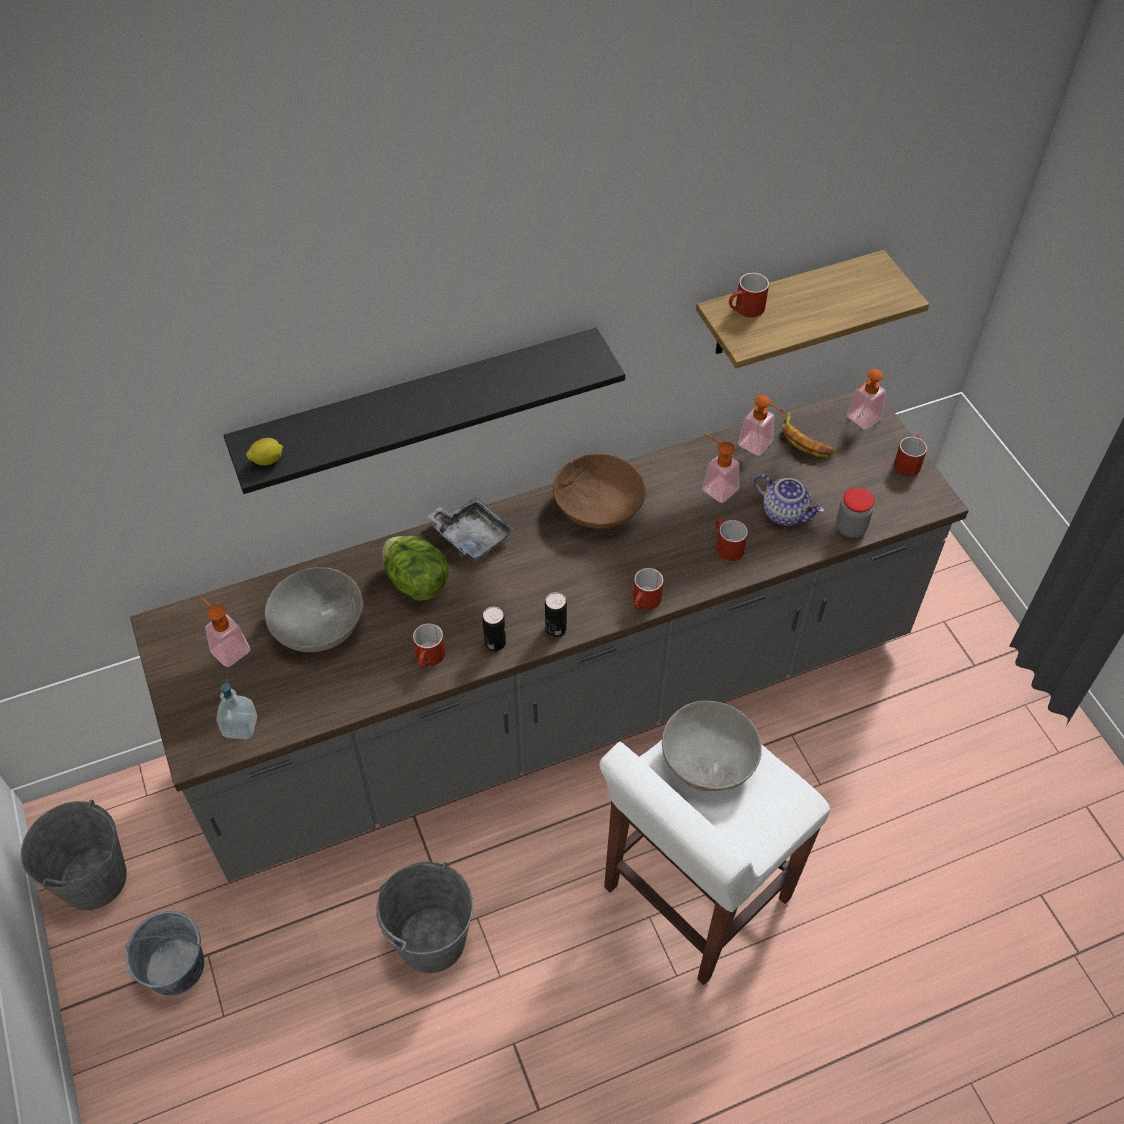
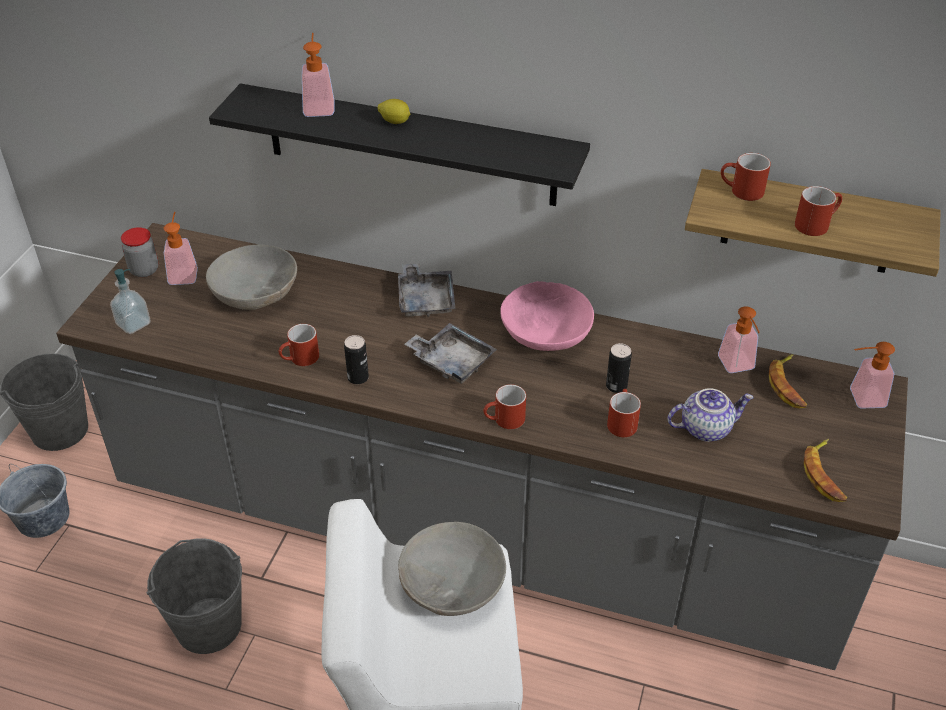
camera: 40 degrees right, 10 degrees down
(267, 460) = (245, 109): lemon -> lemon (395, 122)
(416, 582) = (351, 306): lettuce -> none
(552, 578) = (451, 361): none -> grey tray
(555, 628) = (413, 396): can -> can (616, 386)
(598, 506) = (545, 334): brown bowl -> pink bowl
(715, 486) = (662, 374): soap dispenser -> soap dispenser (319, 106)
(785, 512) = (705, 428): teapot -> teapot turned 90 degrees counterclockwise
(850, 528) = (756, 474): jar -> jar (144, 270)
(891, 498) = (825, 475): none -> banana
(907, 462) = (875, 456): red mug -> red mug (816, 223)

